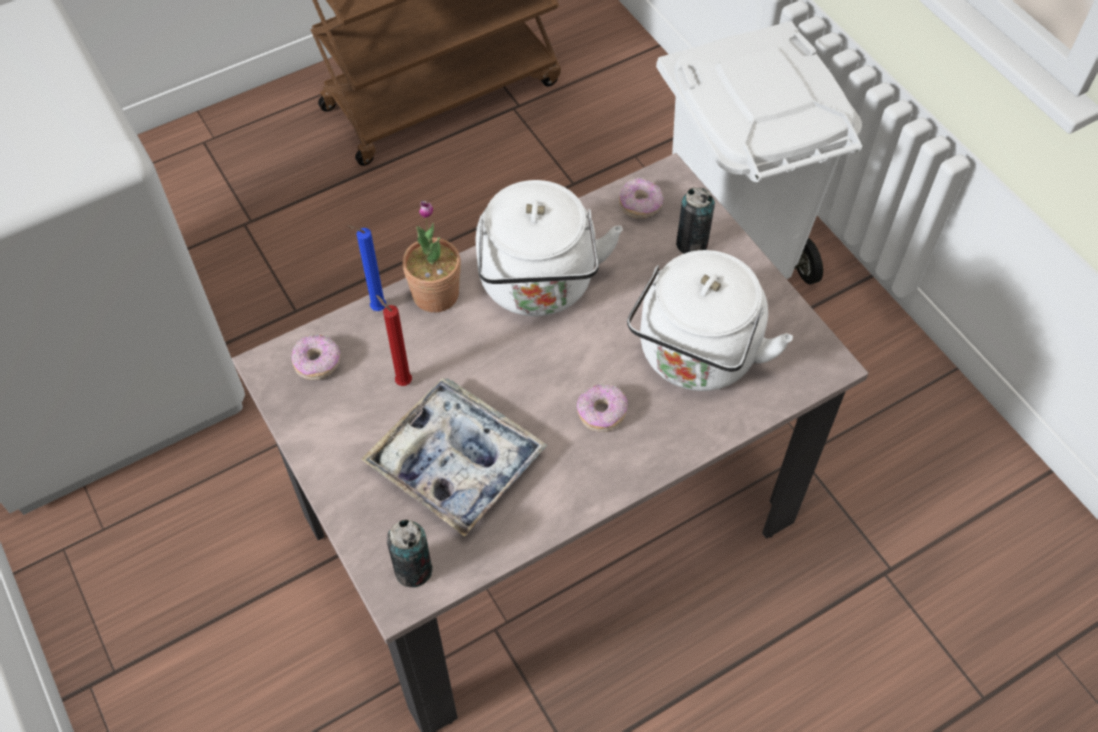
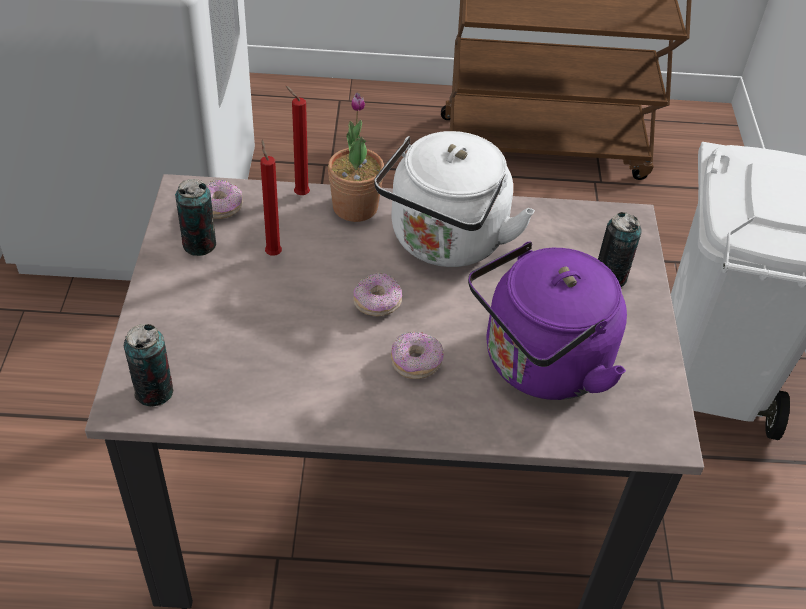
camera: 30 degrees right, 10 degrees down
(330, 411) = (199, 244): none -> can
(376, 308) = (299, 194): blue candle -> red candle
(456, 462) = (261, 332): tray -> none
(640, 205) = (586, 227): donut -> donut (377, 303)
(696, 358) = (540, 365): white kettle -> purple kettle

